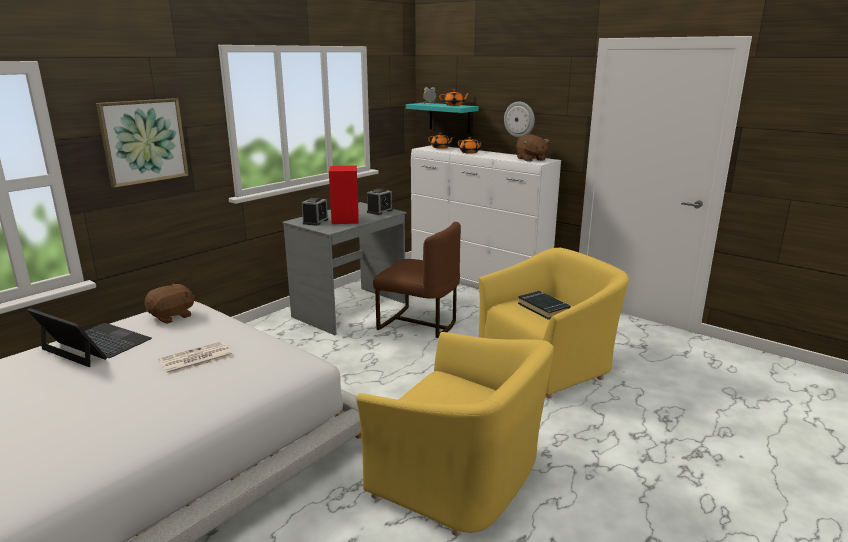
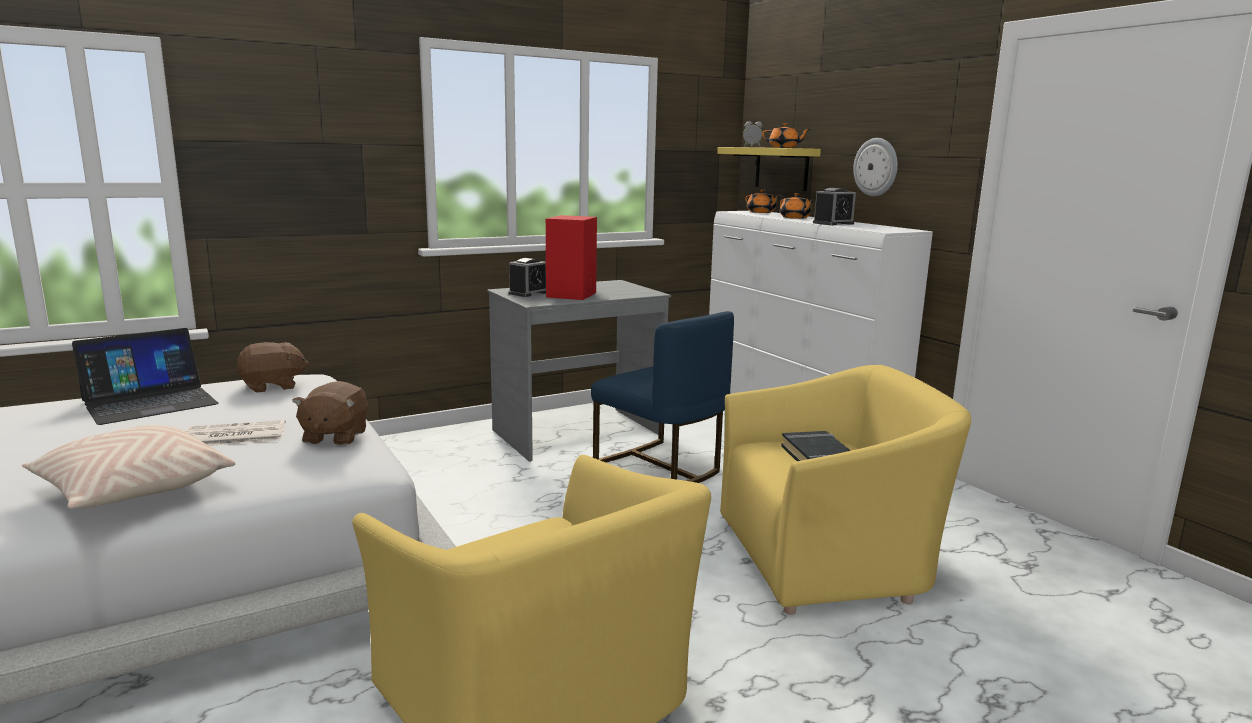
camera: 20 degrees right, 5 degrees down
(95, 344) = (149, 402): laptop -> laptop turned 90 degrees clockwise
(143, 141) = (297, 155): picture -> none
(177, 410) = (133, 490): none -> beige pillow
(379, 211) = (632, 291): alarm clock -> alarm clock (833, 223)
(419, 323) = (661, 466): brown chair -> blue chair
(449, 117) = (781, 168): turquoise shelf -> yellow shelf
(530, 159) = (879, 228): brown plush toy -> brown plush toy (334, 437)

